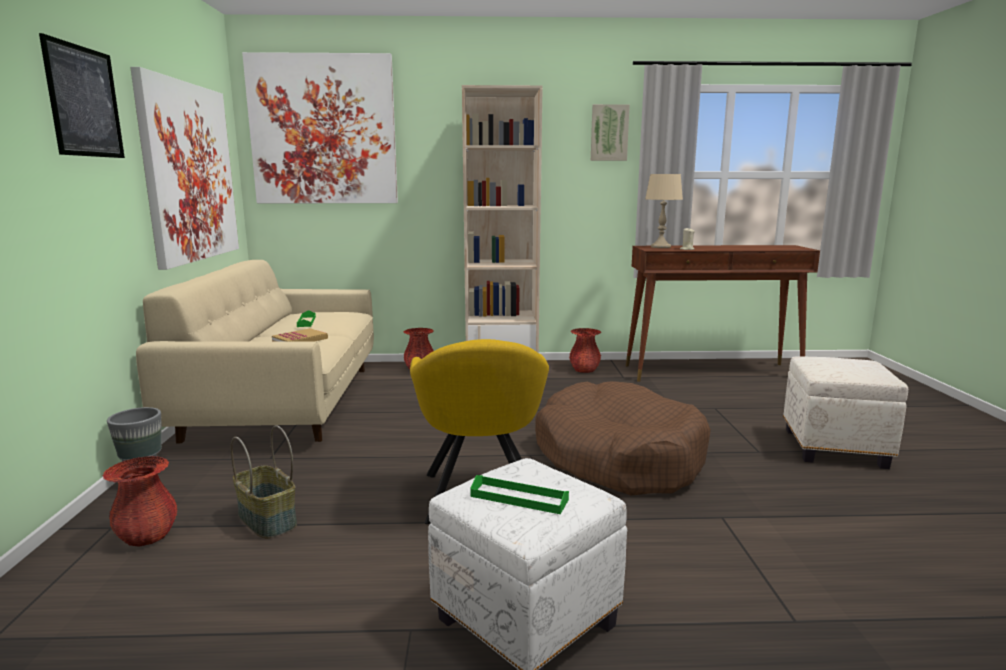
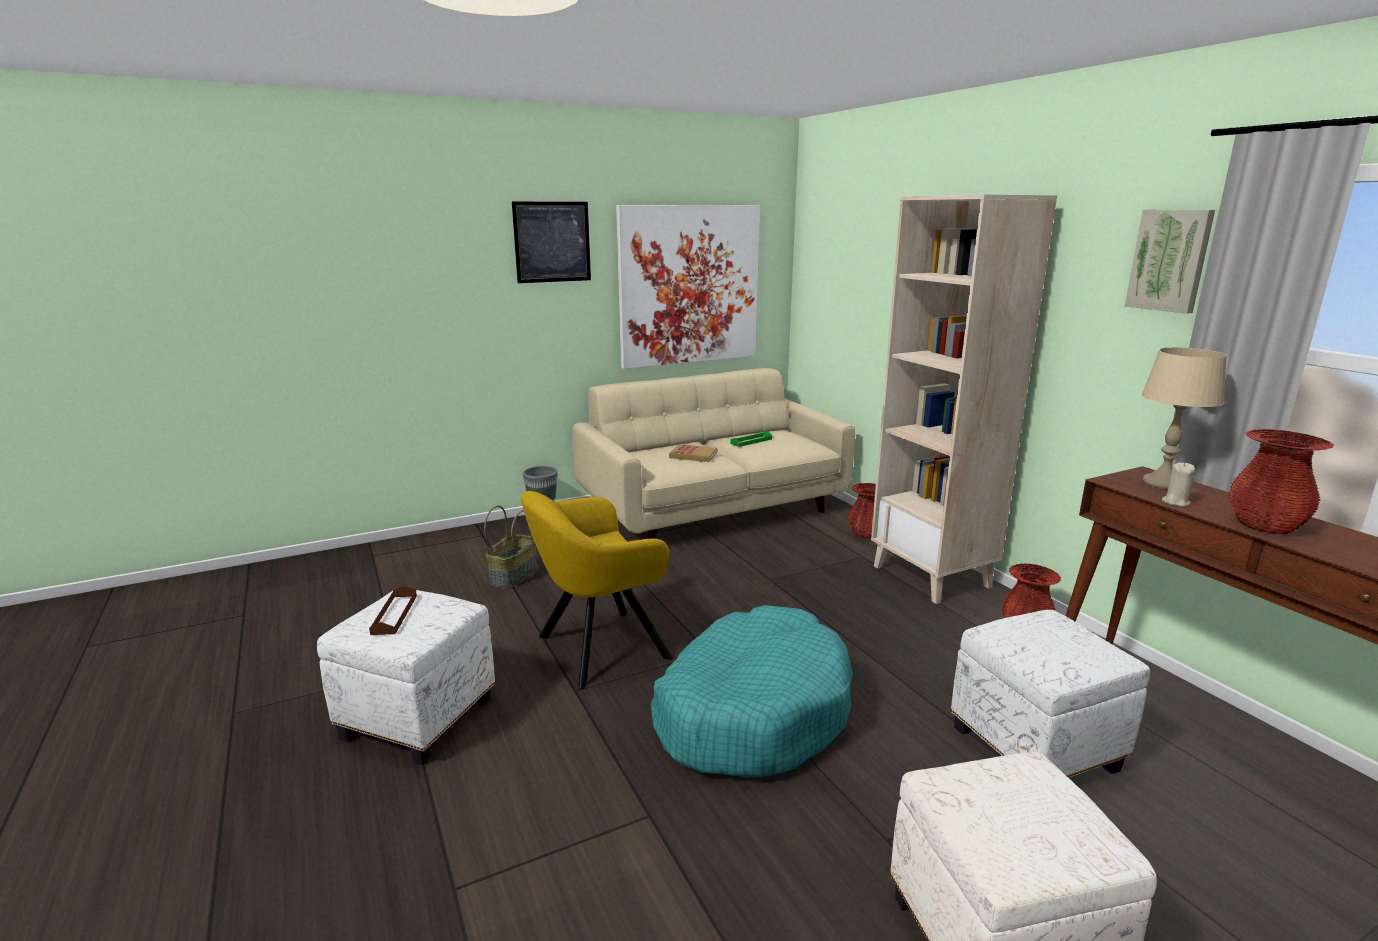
camera: 65 degrees right, 5 degrees up
(147, 537) = (476, 549): red vase -> red vase (1264, 526)
(323, 130) = (848, 239): picture -> none
(519, 498) = (394, 614): green tray -> brown tray
(618, 457) = (752, 711): brown dog bed -> turquoise dog bed
(694, 400) = (1036, 749): none -> white ottoman

